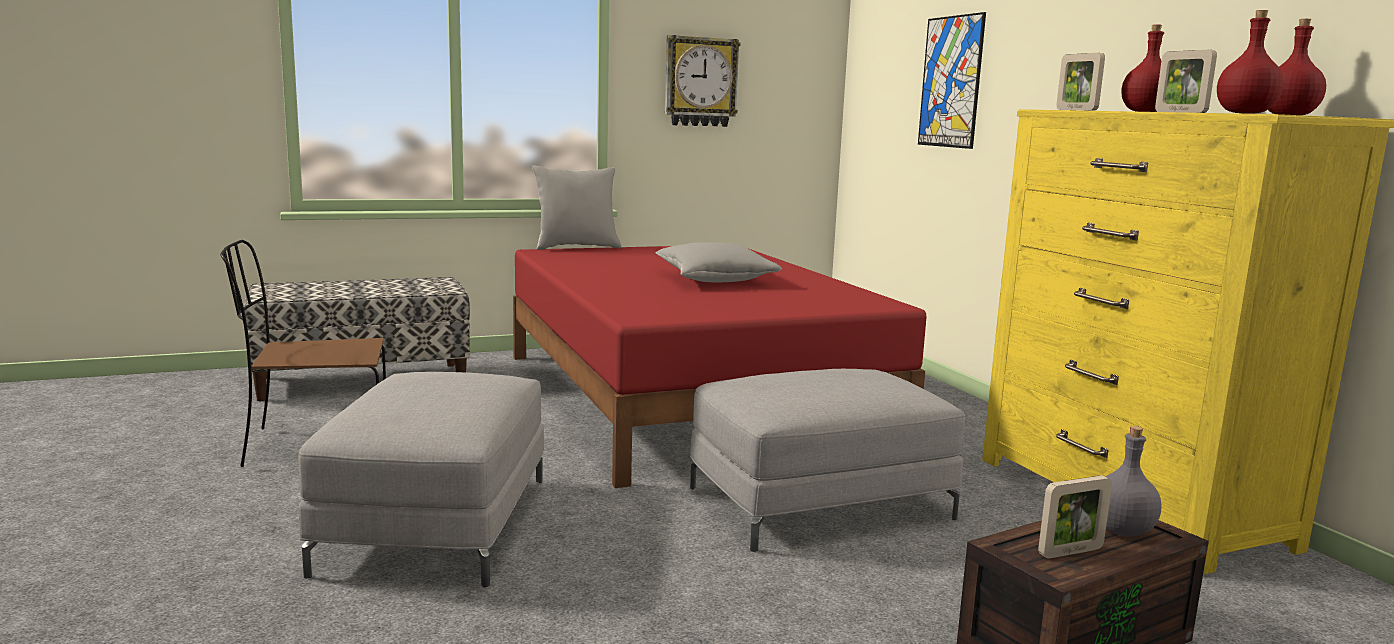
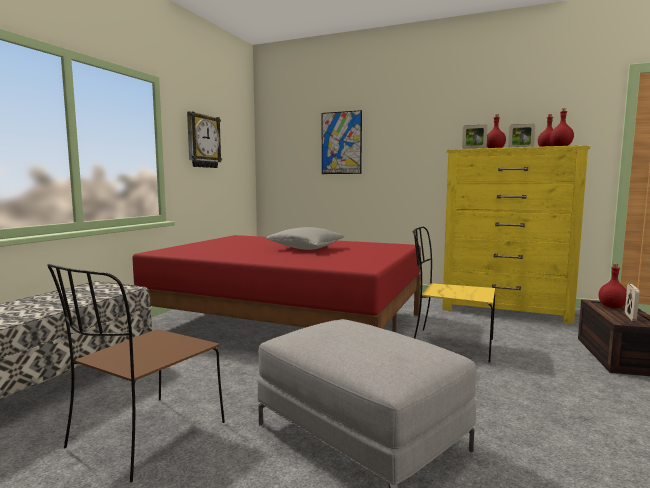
camera: 45 degrees left, 5 degrees down
(576, 247) = (166, 247): grey pillow -> none
(819, 502) = (450, 345): grey ottoman -> yellow chair
(1121, 530) = (611, 306): grey bottle -> red bottle

